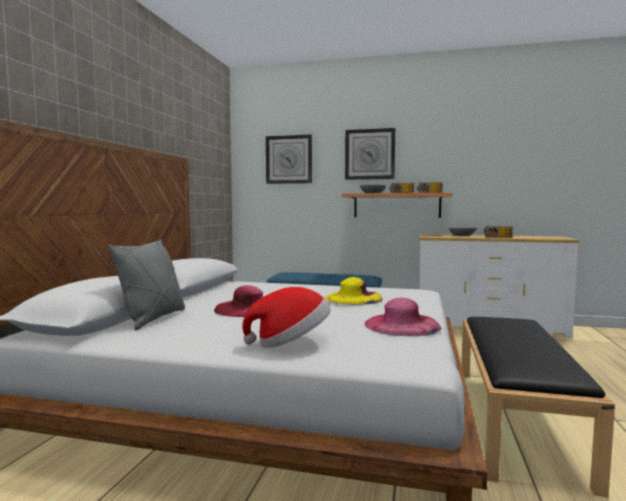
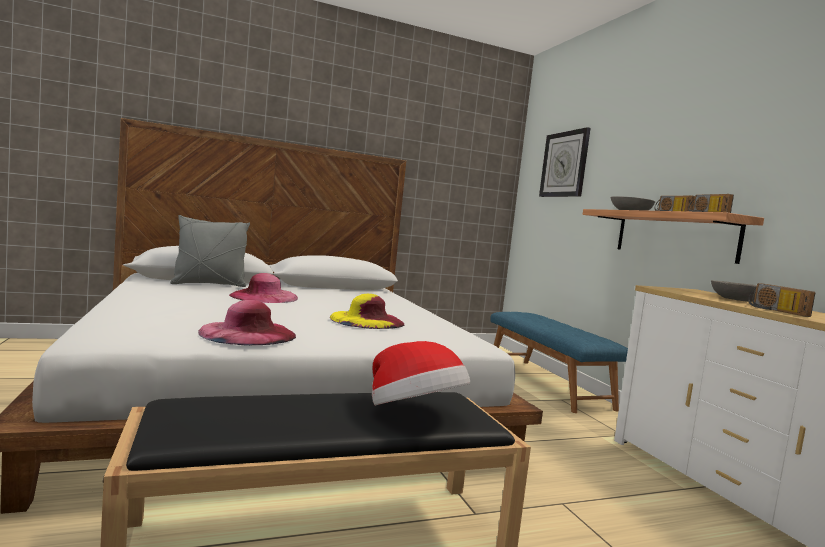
camera: 55 degrees right, 0 degrees up
(290, 343) = (148, 308): hat -> hat (414, 414)
(370, 154) = (650, 150): wall clock -> none

